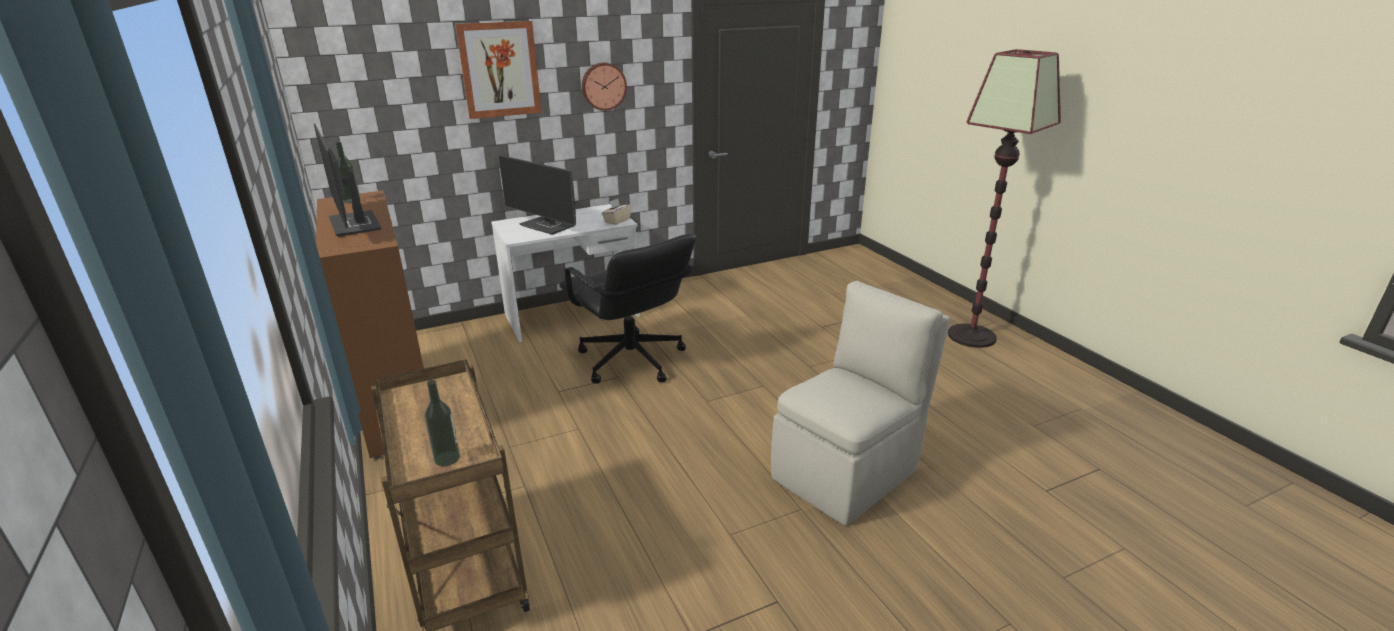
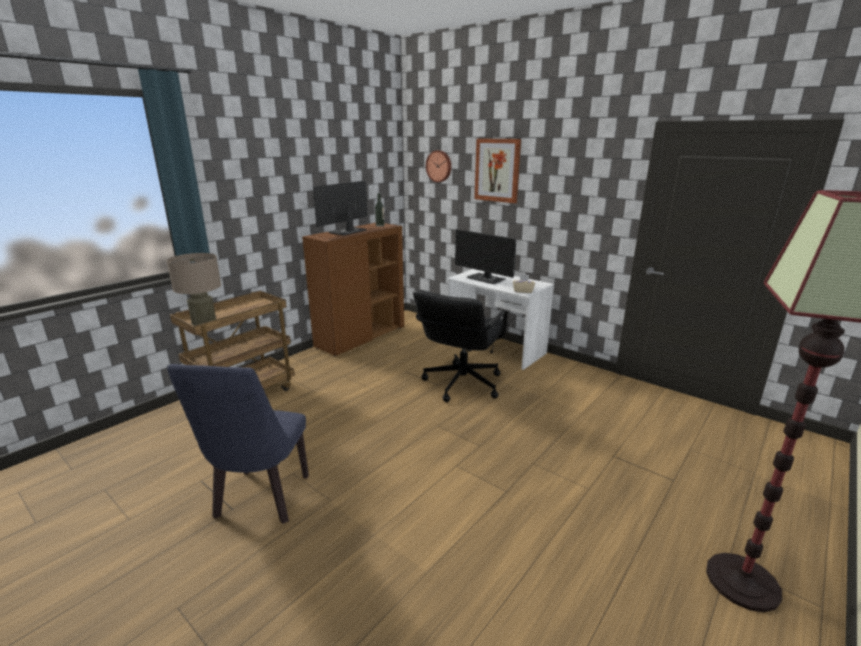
camera: 65 degrees right, 5 degrees down
(447, 458) = (204, 321): bottle -> beige table lamp
(548, 226) = (486, 279): monitor -> monitor turned 60 degrees counterclockwise
(603, 86) = (563, 192): wall clock -> wall clock (439, 166)
(774, 572) = (260, 502): none -> blue chair
(848, 472) = (388, 517): beige chair -> none

